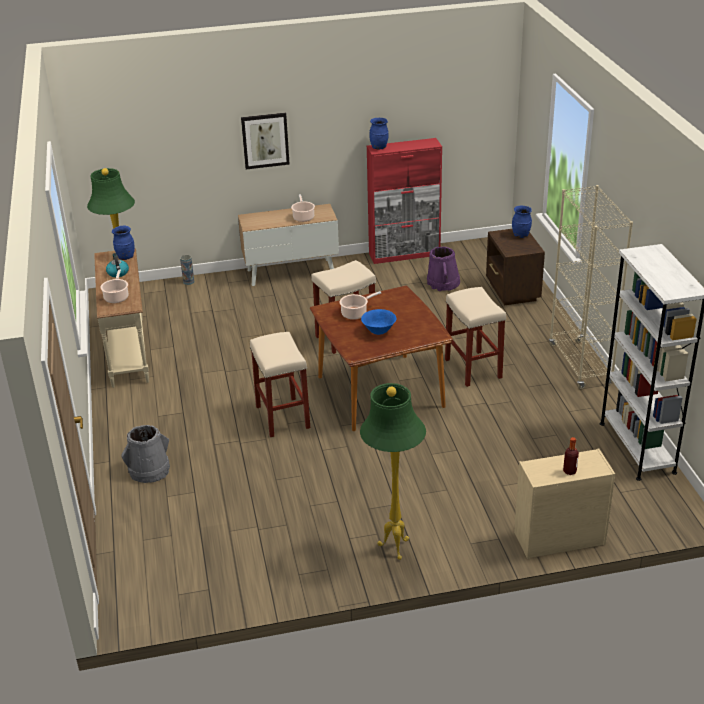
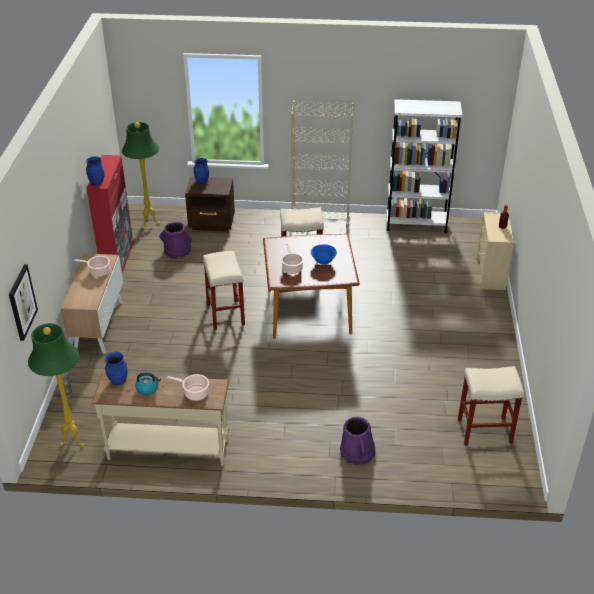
camera: 75 degrees left, 5 degrees up
(149, 470) = (357, 452): grey bucket -> purple bucket
(265, 140) = (55, 228): picture -> picture (22, 302)
(282, 417) = (317, 367): beige stool -> beige stool (484, 431)
(394, 548) = (483, 340): green floor lamp -> green floor lamp (149, 224)

